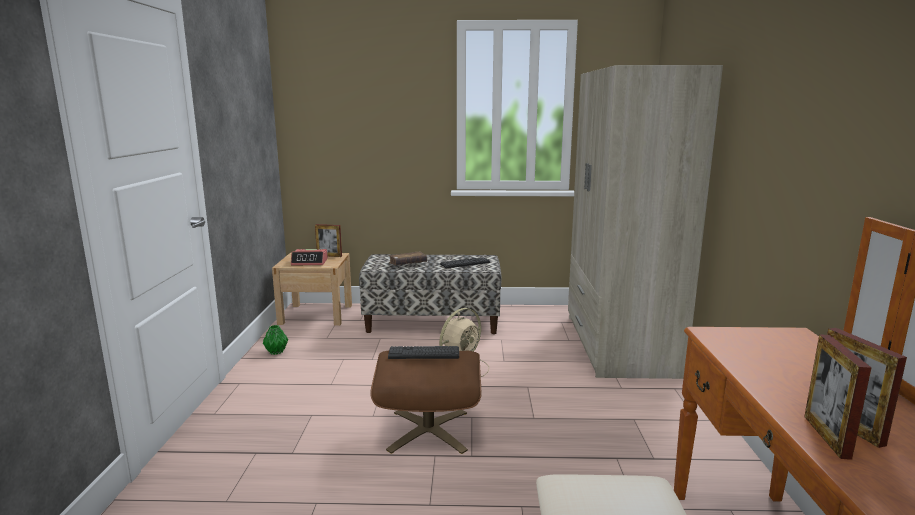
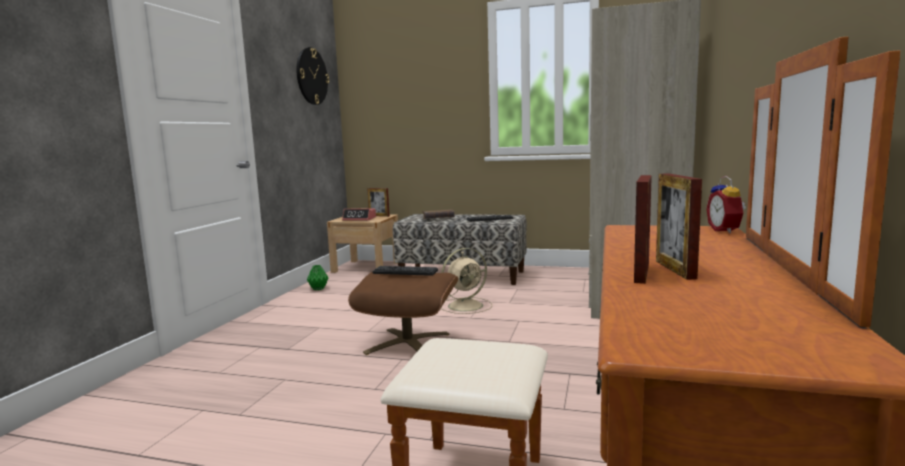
camera: 15 degrees right, 5 degrees down
(251, 96) = (311, 76): none -> wall clock
(809, 338) = (726, 230): none -> alarm clock

